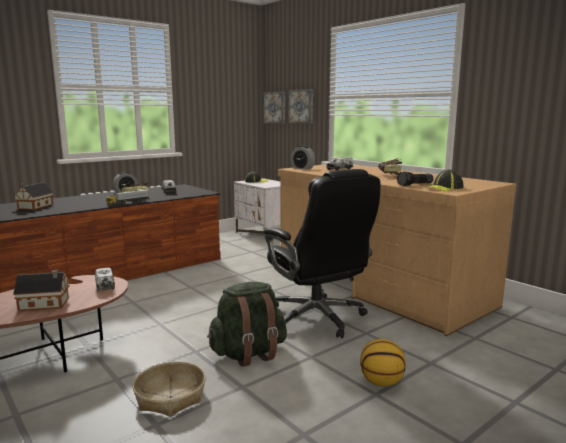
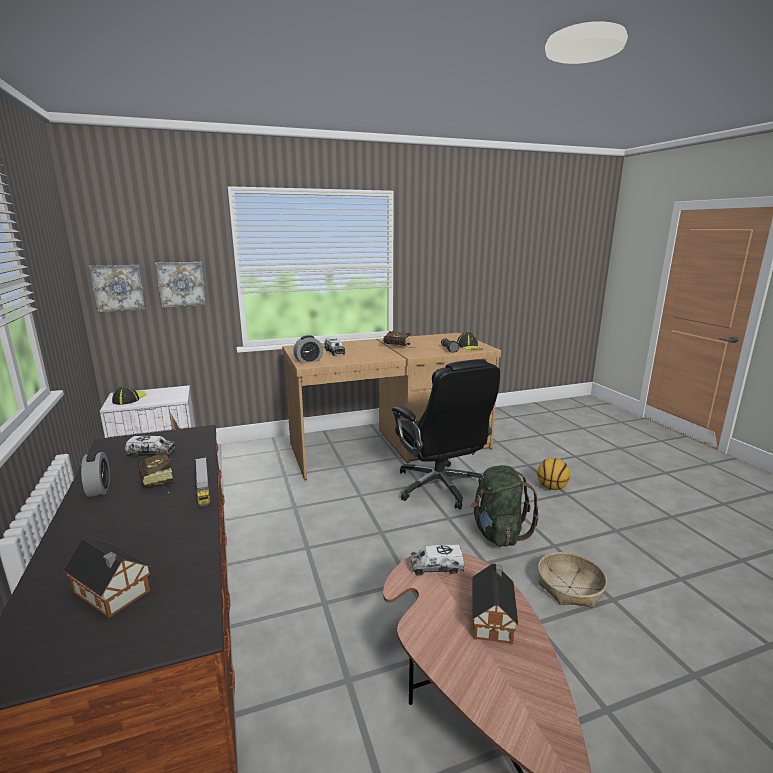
camera: 70 degrees left, 5 degrees up
(318, 318) = (440, 487): black office chair -> black office chair turned 75 degrees clockwise

